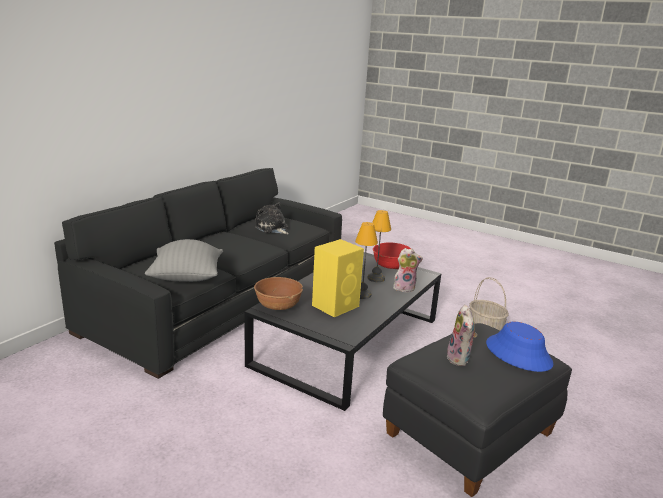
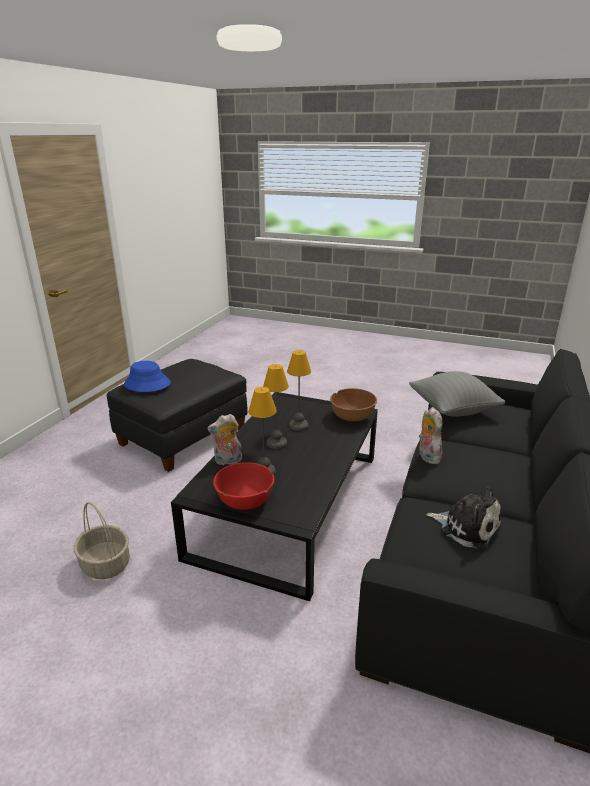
camera: 170 degrees right, 5 degrees up
(336, 305) = (299, 426): yellow speaker -> table lamp
(460, 359) = (194, 375): plush toy -> plush toy (427, 456)

